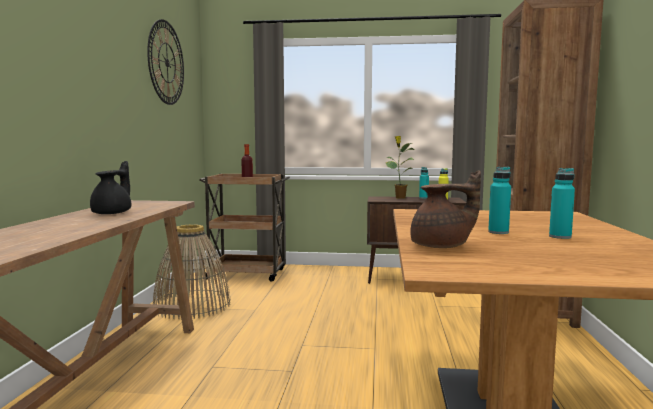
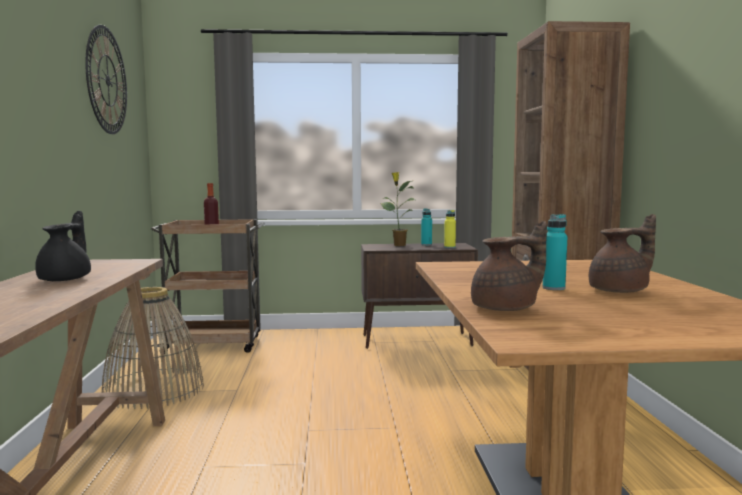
camera: 10 degrees left, 0 degrees up
(560, 236) = (621, 291): turquoise bottle -> brown teapot

